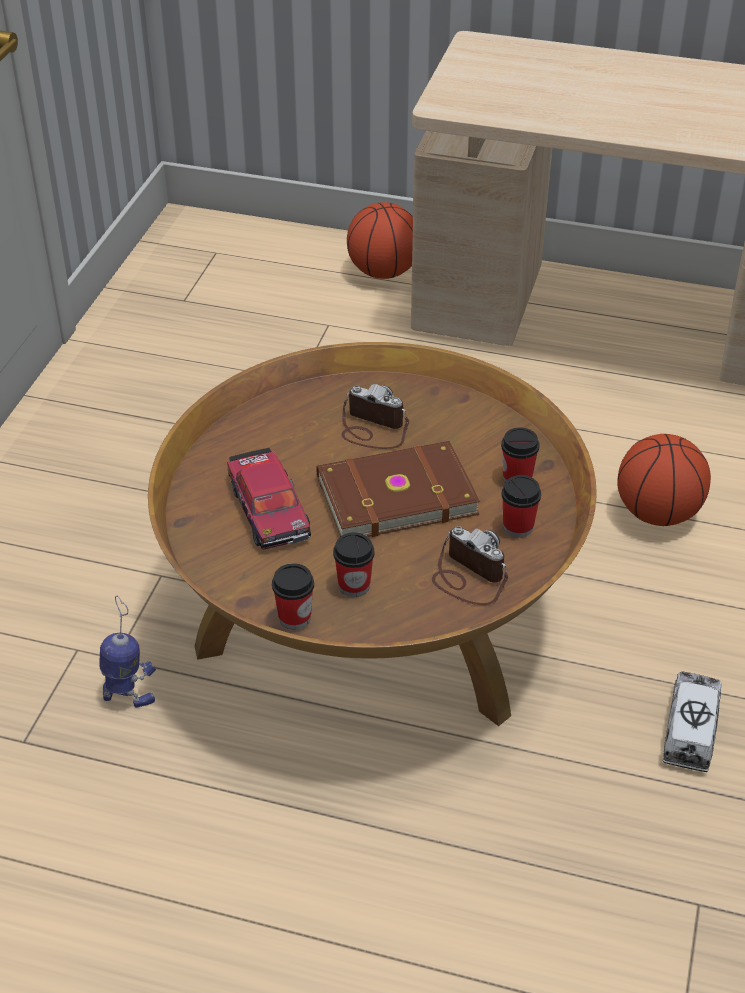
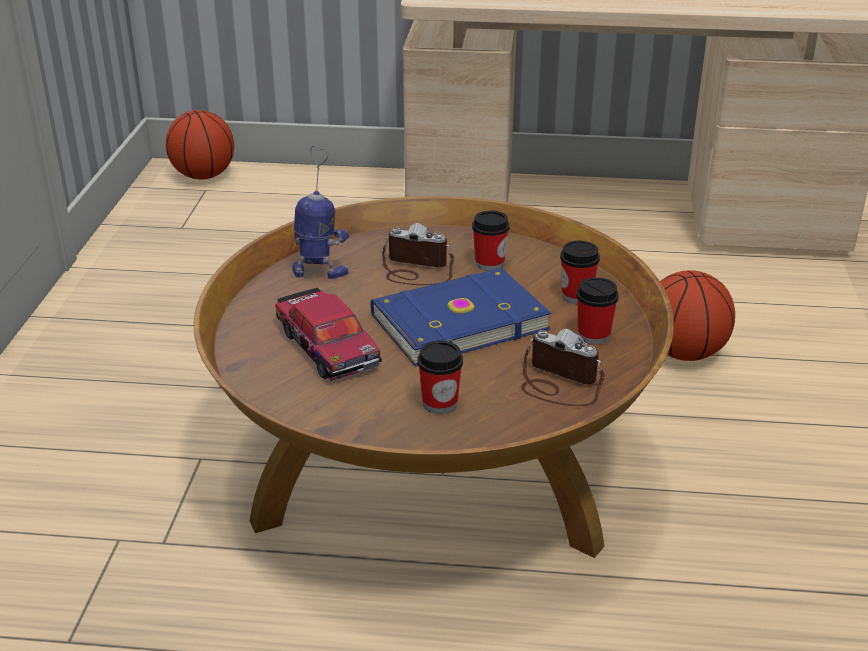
camera: 10 degrees left, 10 degrees down
(128, 696) = (184, 579): toy robot -> toy robot (320, 273)
(294, 617) = (384, 438): cup -> cup (489, 264)
(383, 272) = (367, 192): basketball -> basketball (203, 176)
(395, 494) = (457, 321): brown book -> blue book
(690, 730) = (789, 536): toy truck -> none

